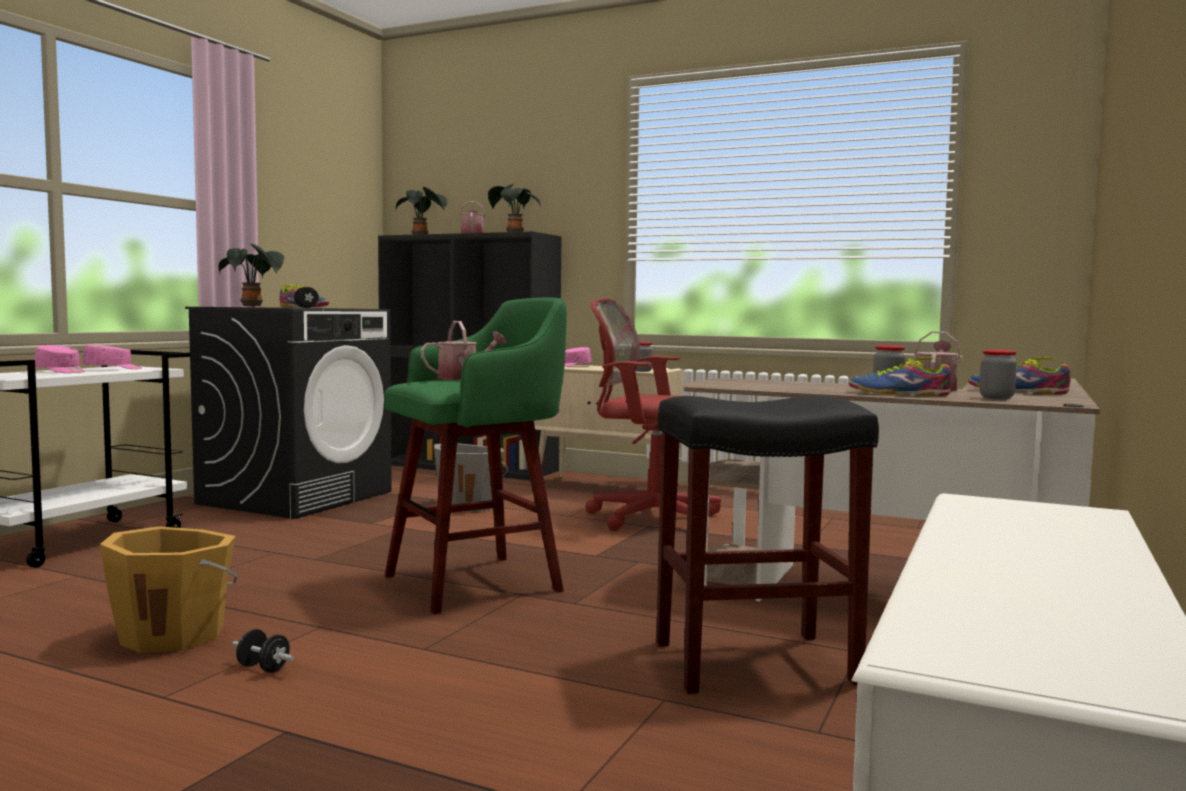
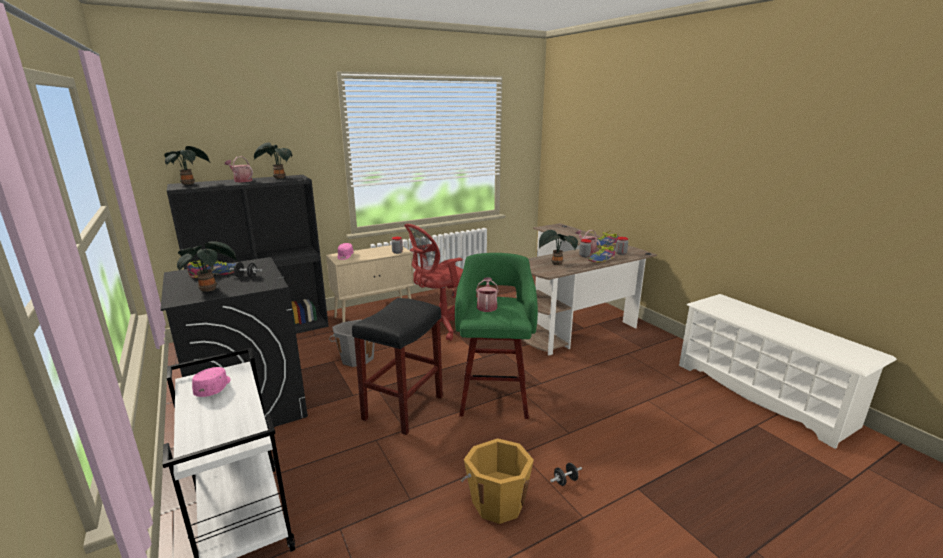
camera: 55 degrees left, 15 degrees up
(61, 371) = (210, 411): pink cap -> none
(756, 661) = (625, 372): black stool -> black stool (403, 407)
(775, 385) = (555, 264): none -> potted plant

